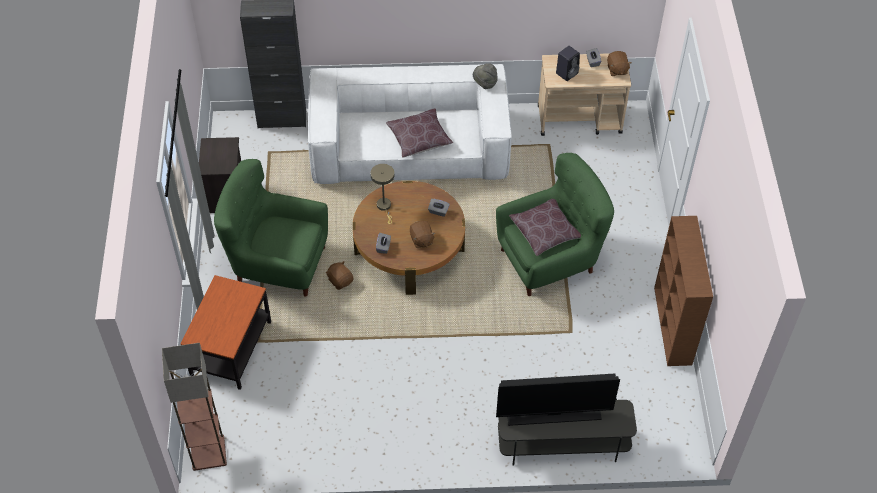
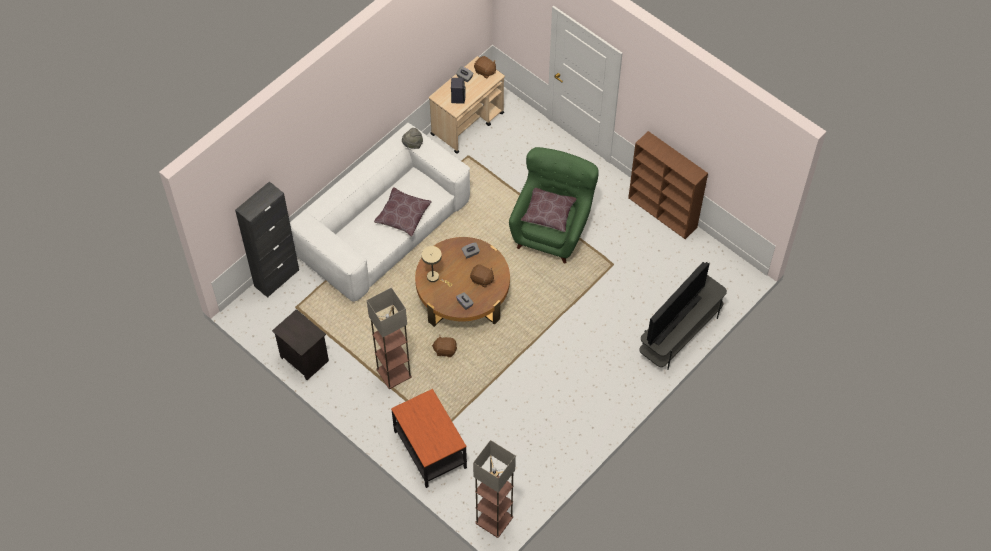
camera: 45 degrees left, 5 degrees up
(277, 263) = (393, 373): green armchair -> floor lamp

